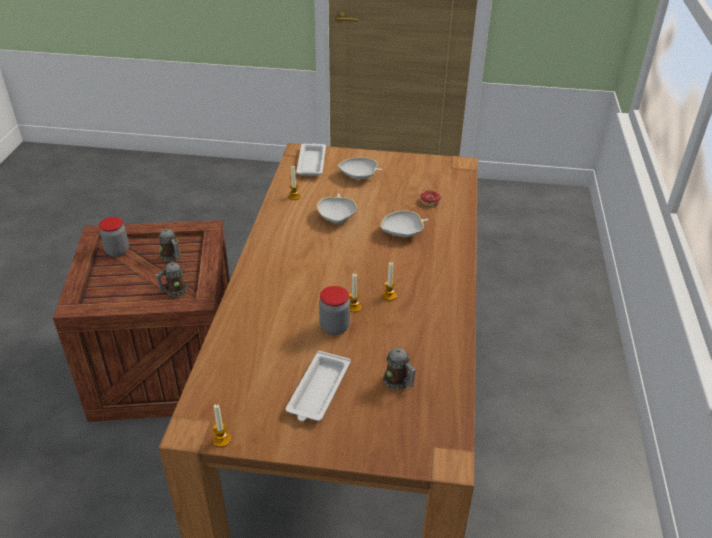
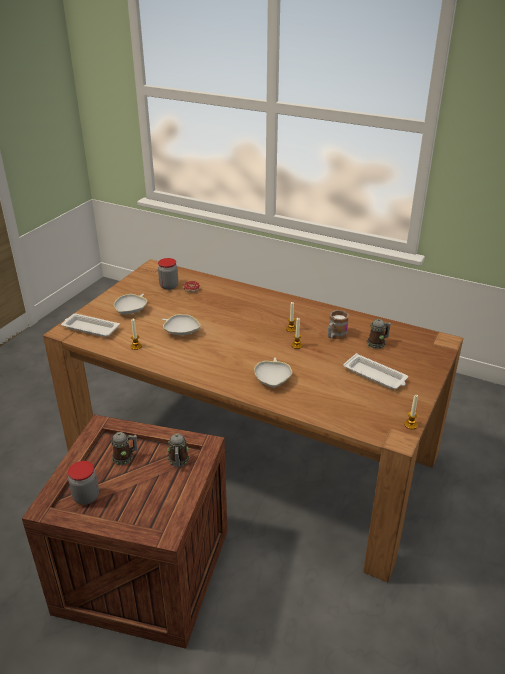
camera: 70 degrees left, 5 degrees down
(334, 327) = (314, 357): jar -> jar (169, 286)
(396, 337) = (335, 335): none -> mug
(403, 232) = (222, 308): white bowl -> white bowl (272, 380)

